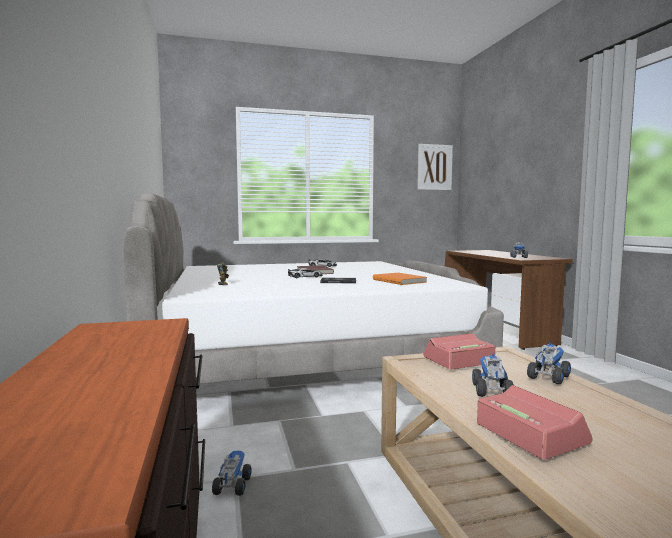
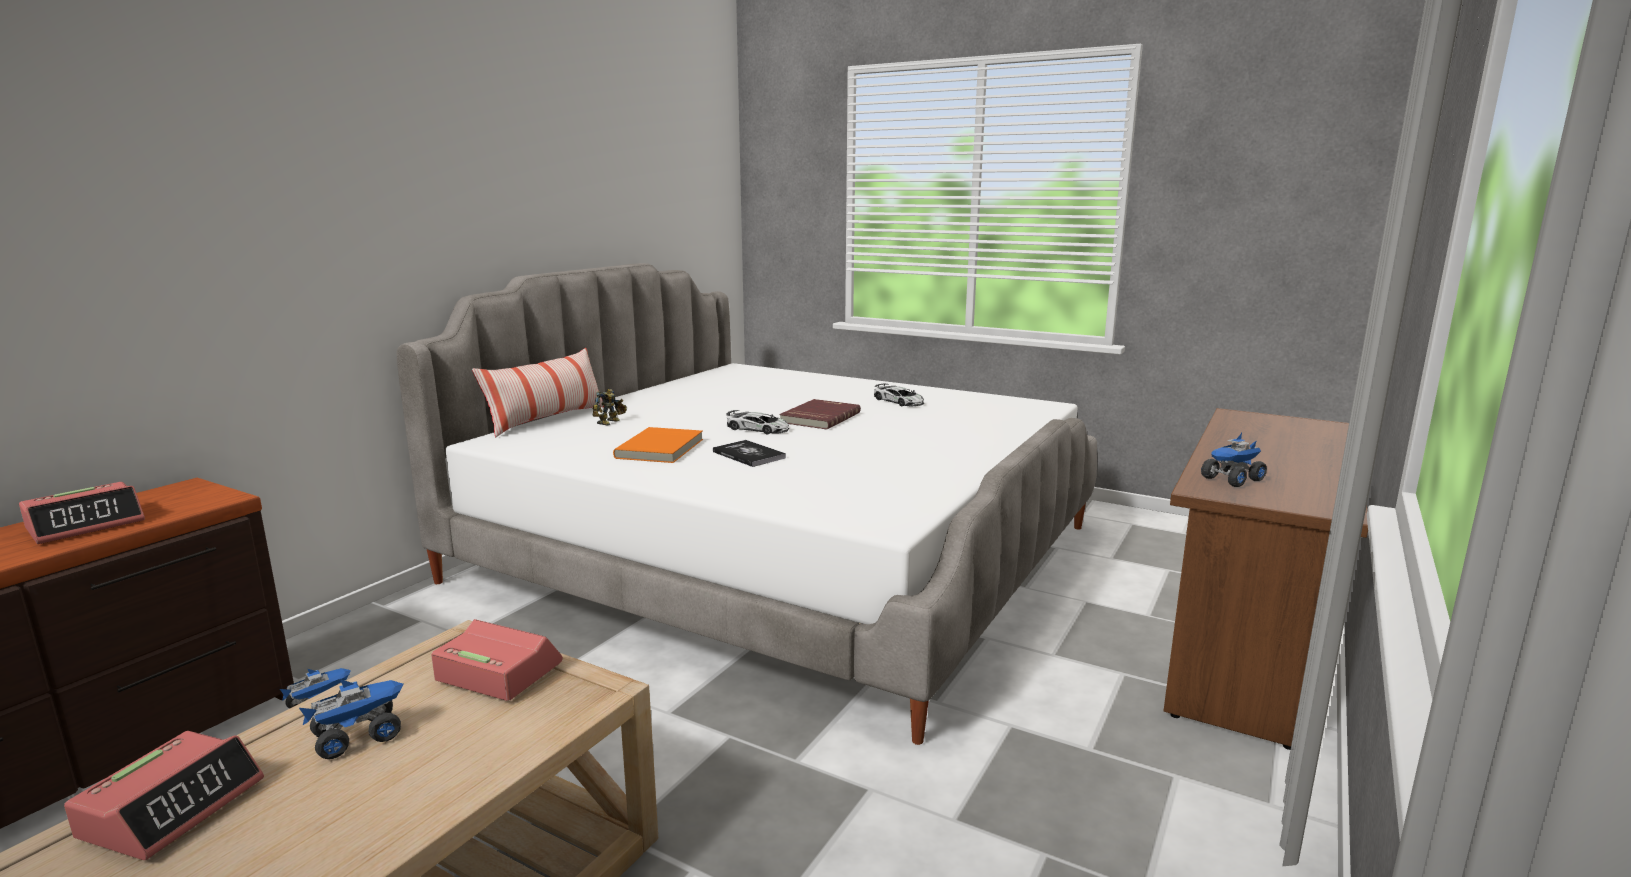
camera: 45 degrees right, 10 degrees up
(116, 348) = (86, 524): none -> alarm clock
(181, 287) = (547, 420): none -> pillow
(400, 281) = (839, 479): orange book -> orange book (661, 449)
(434, 167) = (1315, 167): picture -> none
(548, 377) = (466, 763): toy truck -> none

